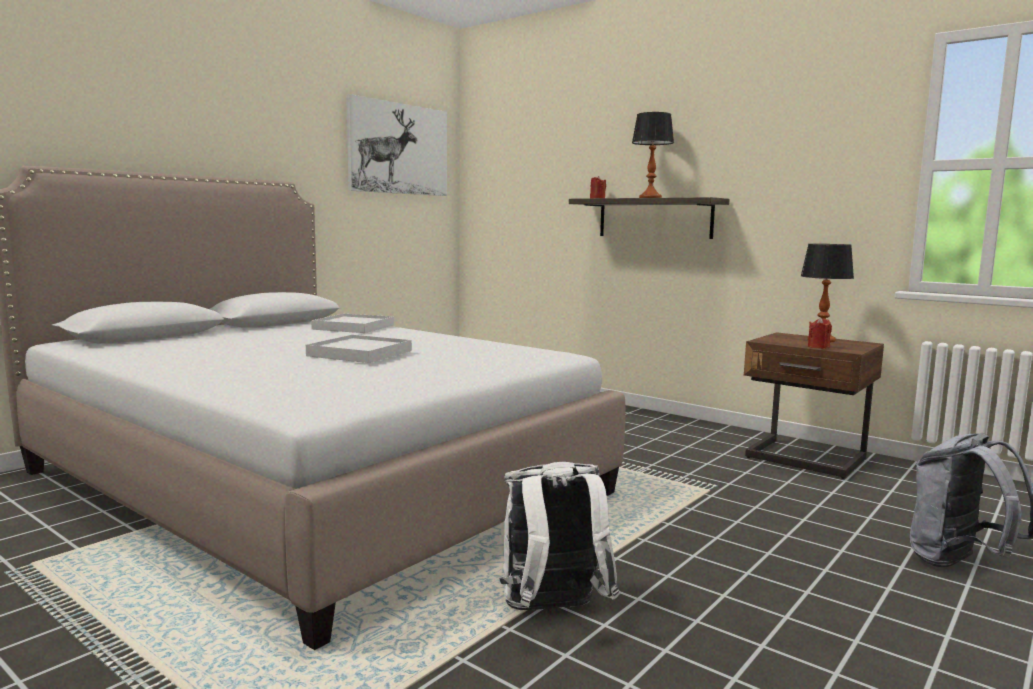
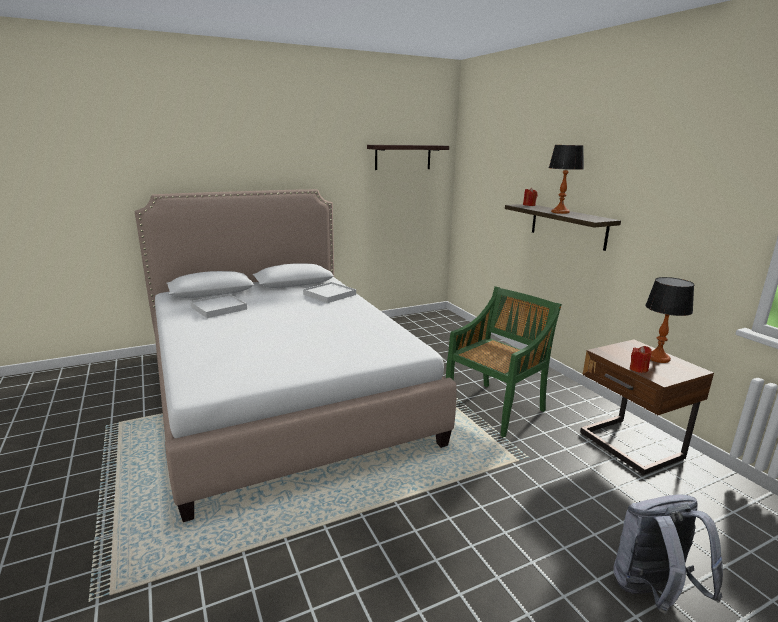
camera: 25 degrees right, 10 degrees up
(360, 353) = (293, 330): white tray -> white tray (218, 308)
(398, 149) = (403, 157): picture -> shelf
(552, 612) = (320, 536): white backpack -> none
(629, 452) = (495, 408): none -> green chair

